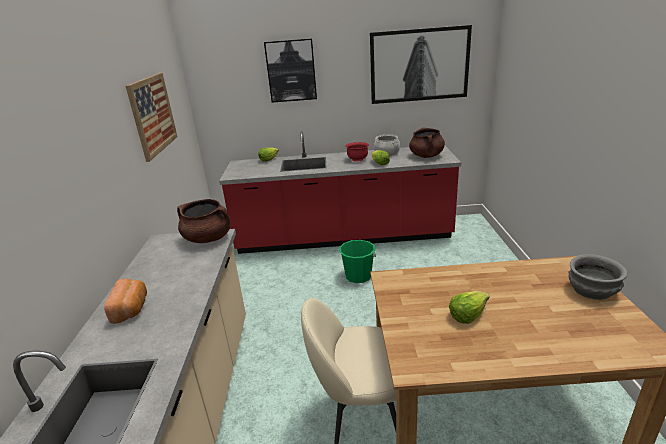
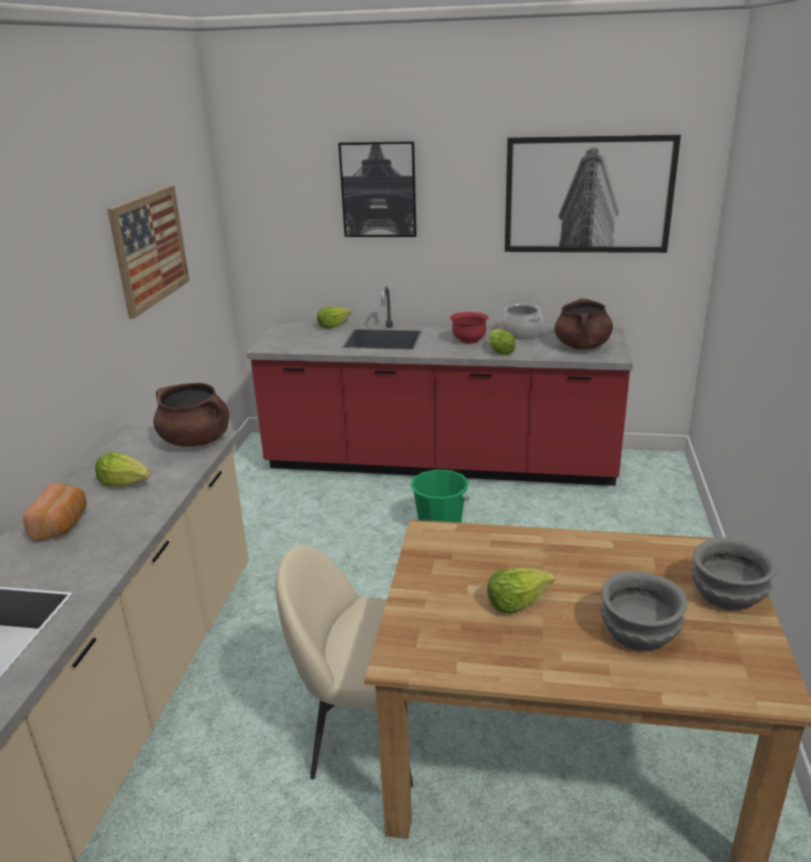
camera: 10 degrees right, 0 degrees up
(168, 273) = (125, 483): none -> lettuce
(555, 323) = (640, 633): none -> grey bowl

